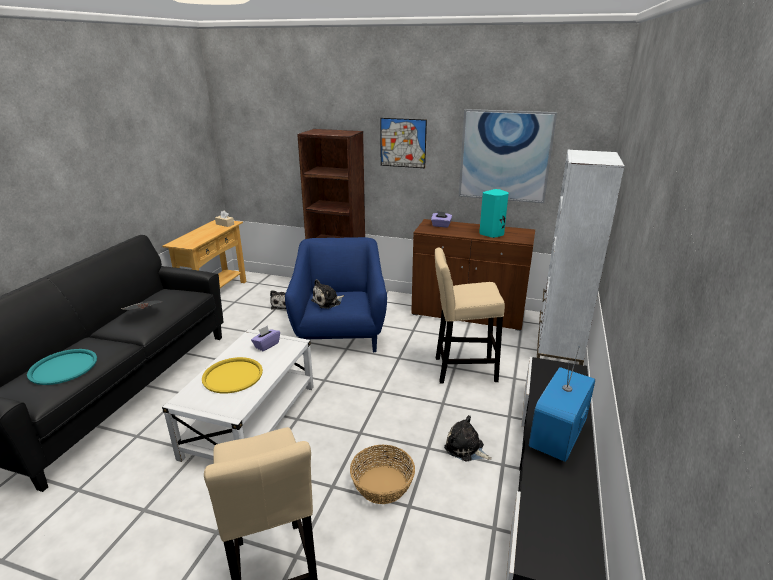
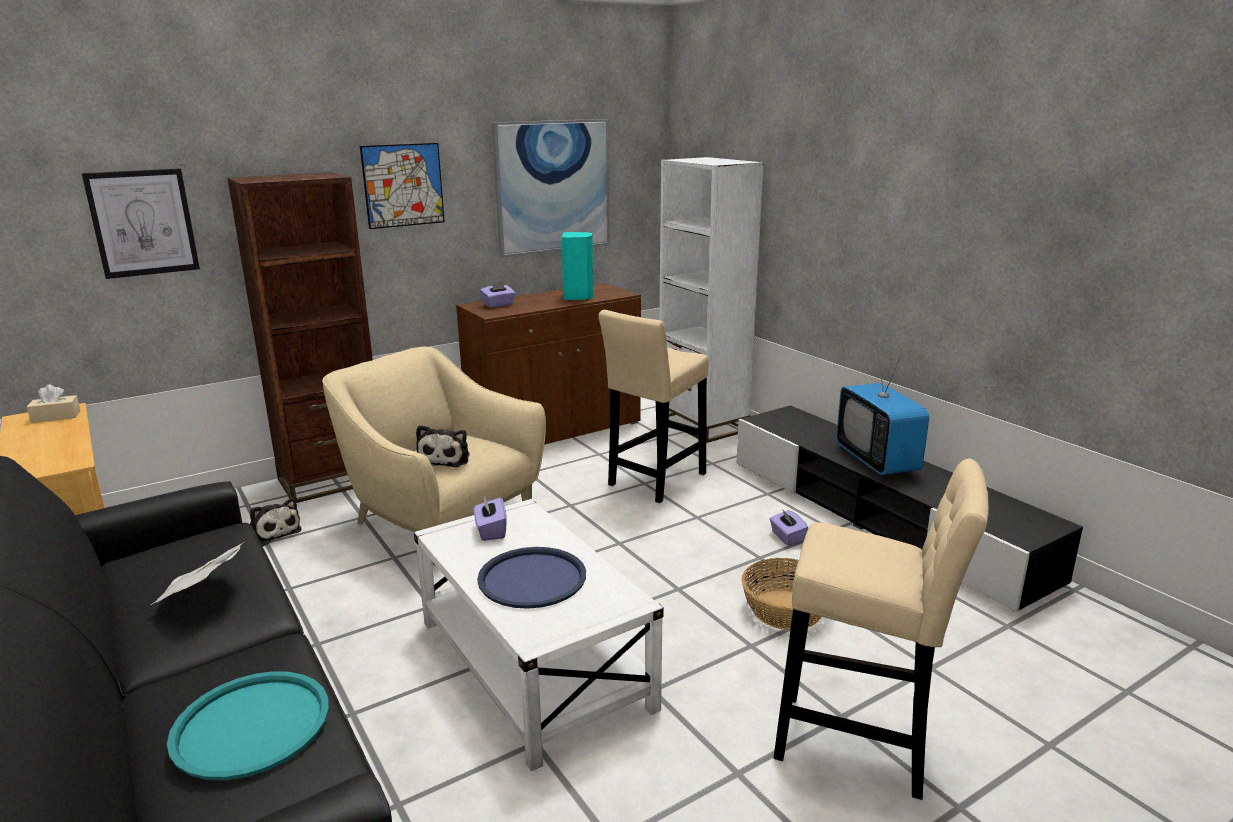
camera: 50 degrees left, 5 degrees down
(232, 376) = (532, 579): yellow tray -> blue tray
(279, 146) = (143, 223): none -> picture
(340, 333) = (441, 519): blue armchair -> beige armchair
(466, 448) = (787, 537): plush toy -> purple tissue box

